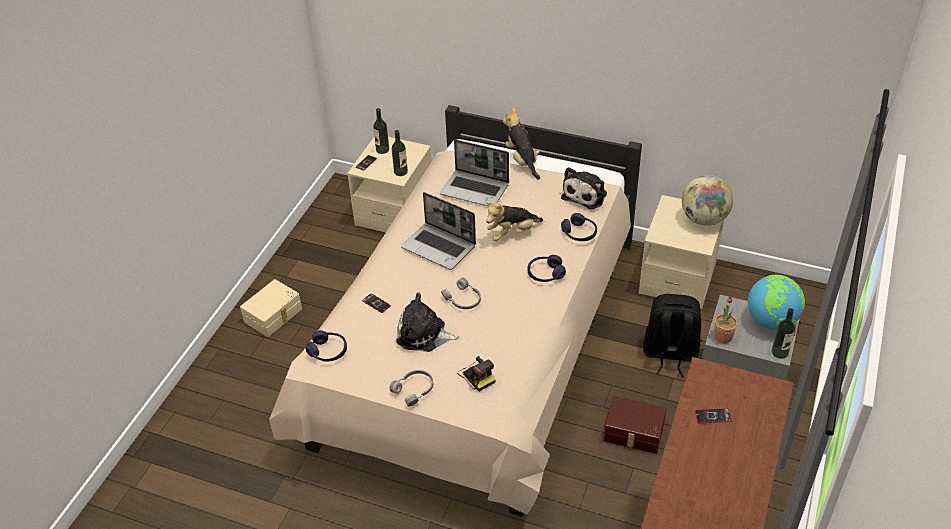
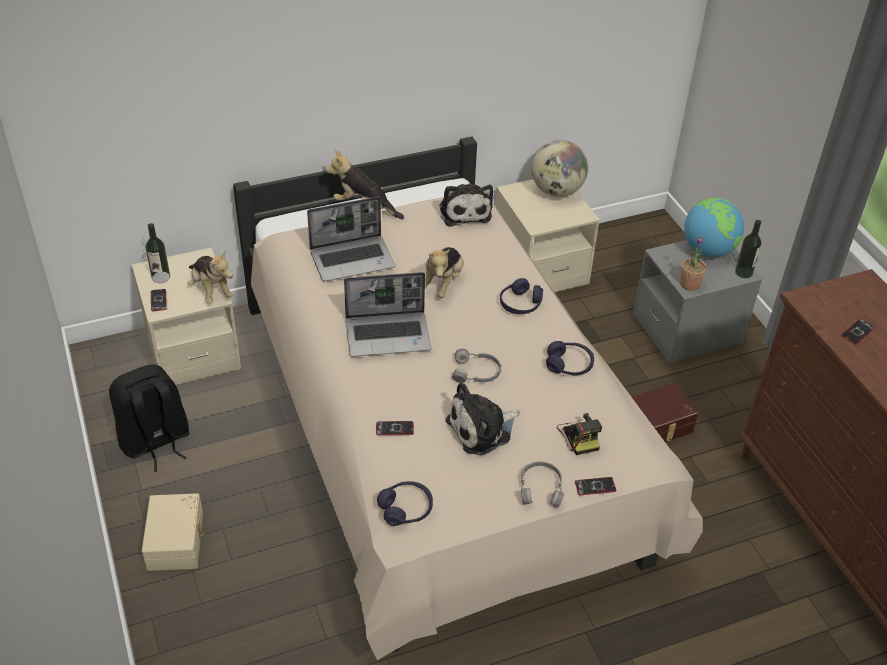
camera: 45 degrees left, 0 degrees up
(400, 172) = (211, 290): bottle -> plush toy
(448, 410) = (595, 486): none -> phone
(477, 375) = (579, 436): camera -> camera turned 60 degrees clockwise
(579, 233) = (503, 250): purple headphones -> purple headphones (569, 365)
(669, 354) = (607, 339): black backpack -> black backpack (155, 442)

